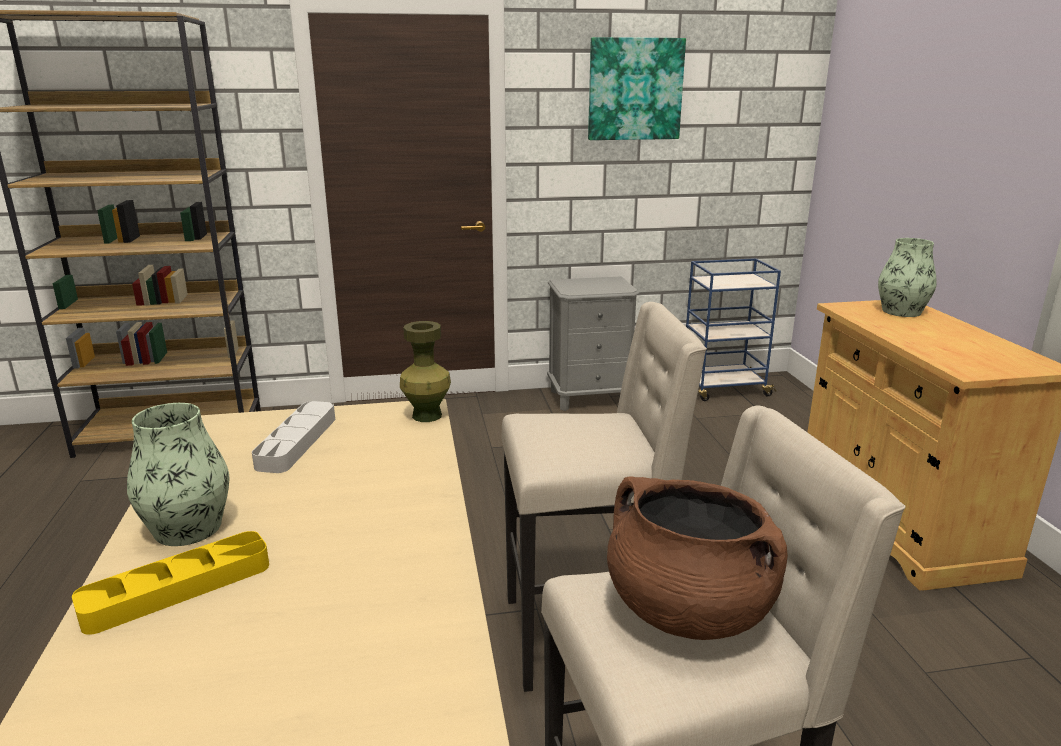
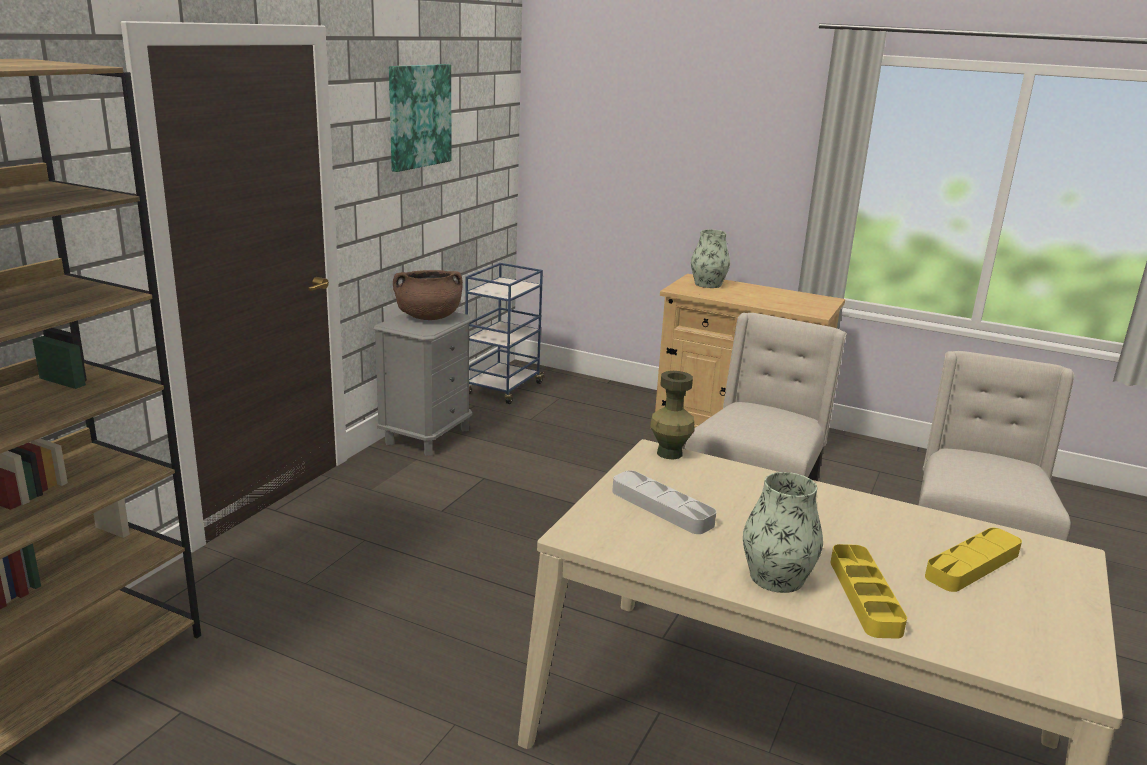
camera: 55 degrees left, 0 degrees up
(326, 654) = (972, 565): none -> yellow tray
(687, 610) = (988, 469): brown cooking pot -> brown cooking pot (428, 317)

